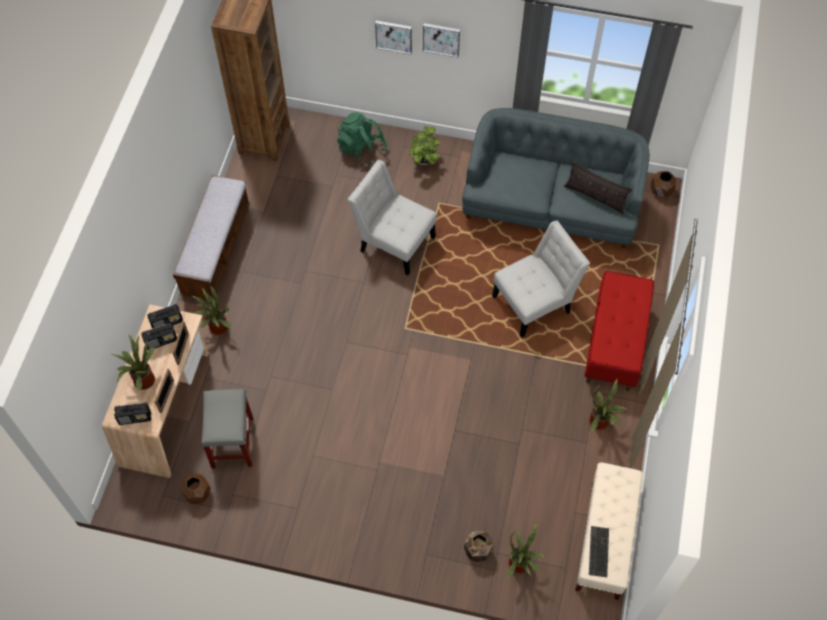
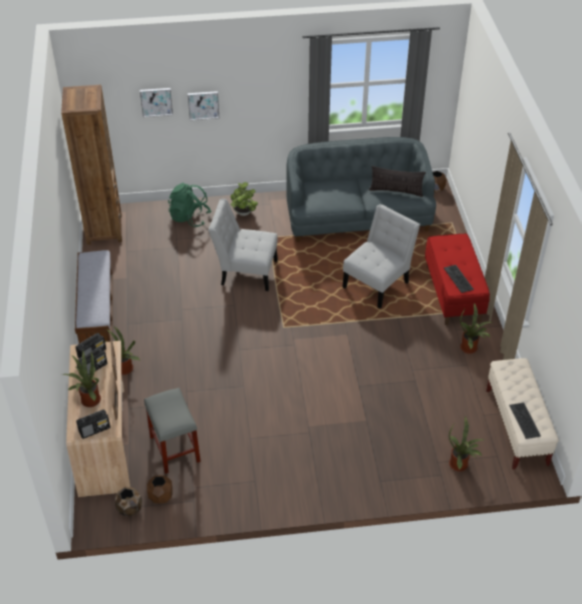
camera: 20 degrees left, 15 degrees down
(441, 39) = (243, 96): picture -> picture (156, 101)
(477, 550) = (420, 465): brown planter -> brown planter (129, 509)
(613, 340) = (458, 279): none -> keyboard

